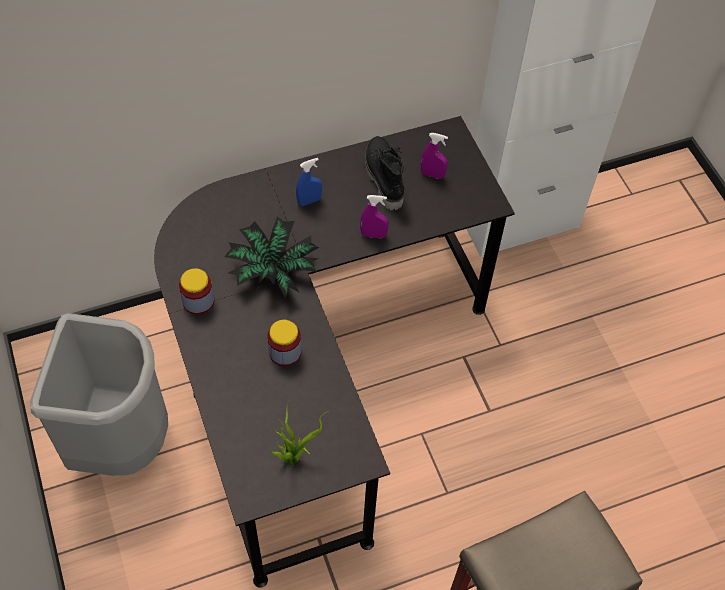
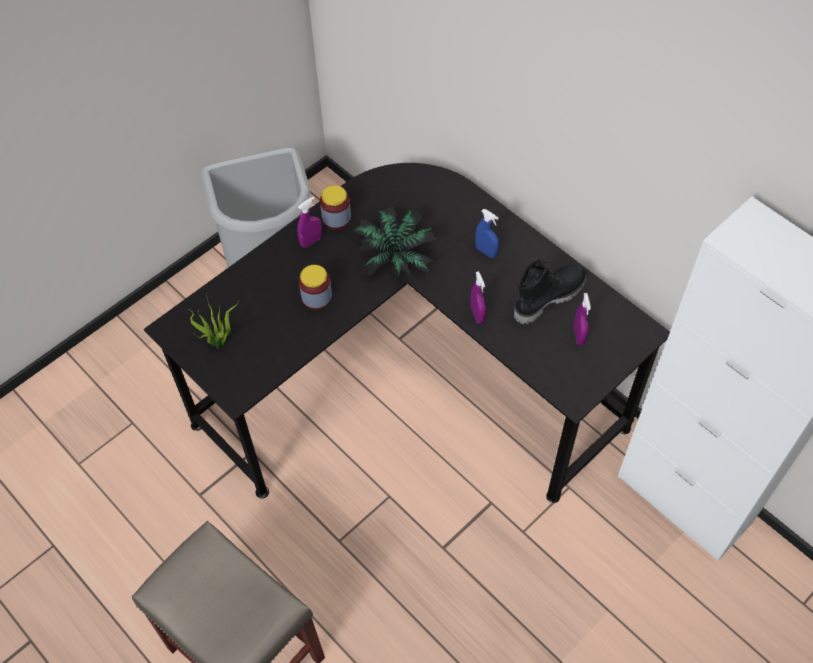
camera: 70 degrees right, 0 degrees up
(213, 333) = (311, 241): none -> purple spray bottle

